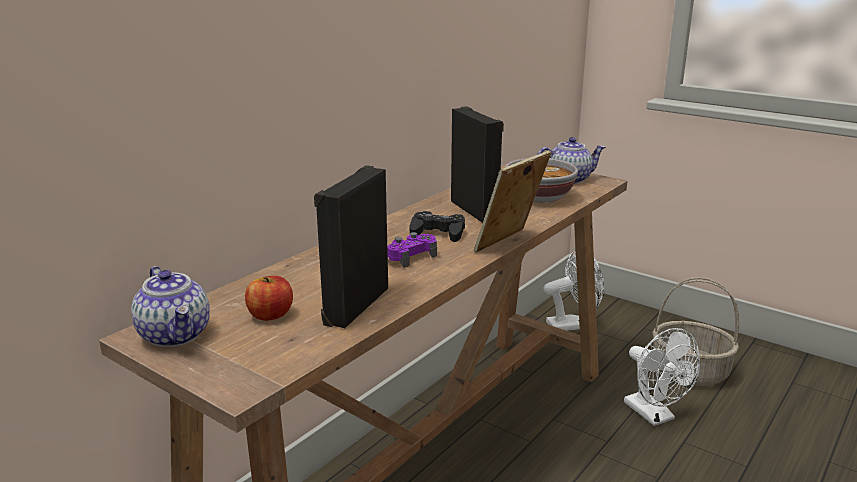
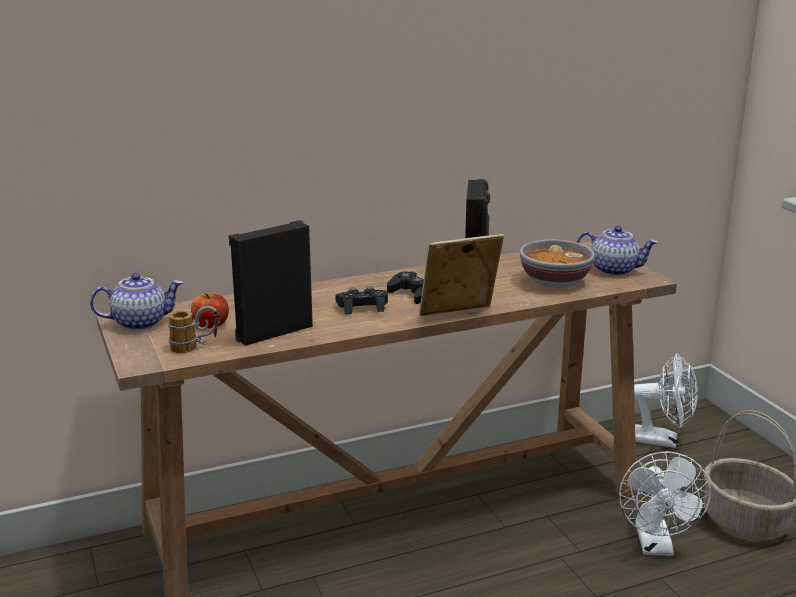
camera: 30 degrees right, 0 degrees up
(176, 335) = (140, 322): teapot -> teapot turned 105 degrees counterclockwise
(288, 347) = (196, 347): none -> mug
(408, 256) = (362, 307): purple game controller -> black game controller

